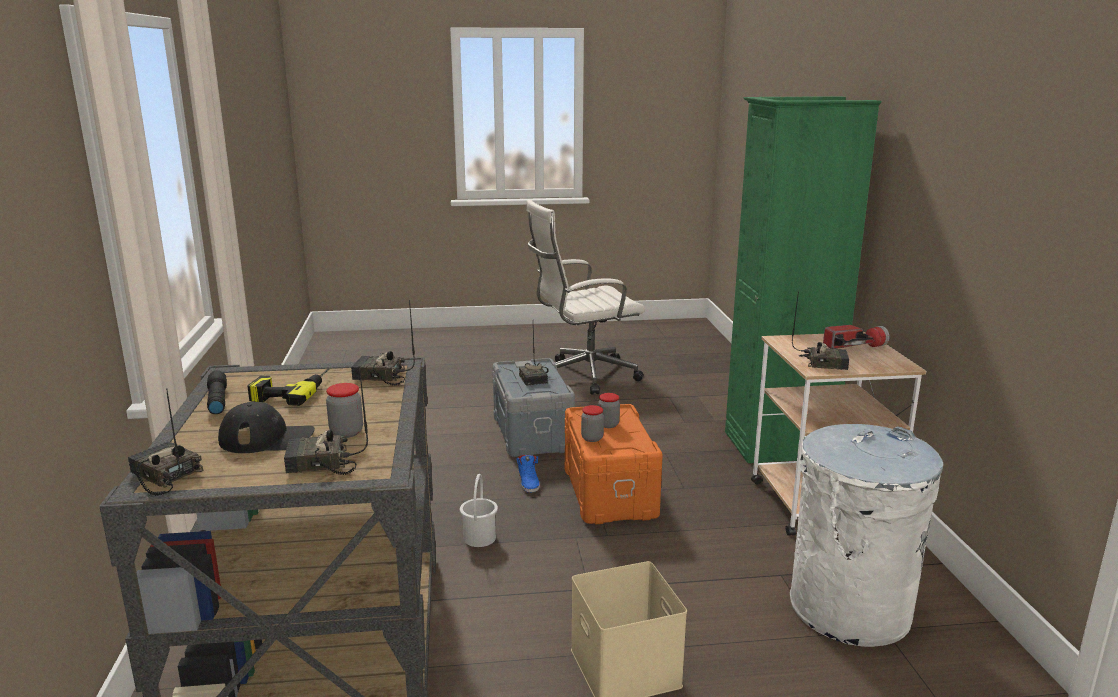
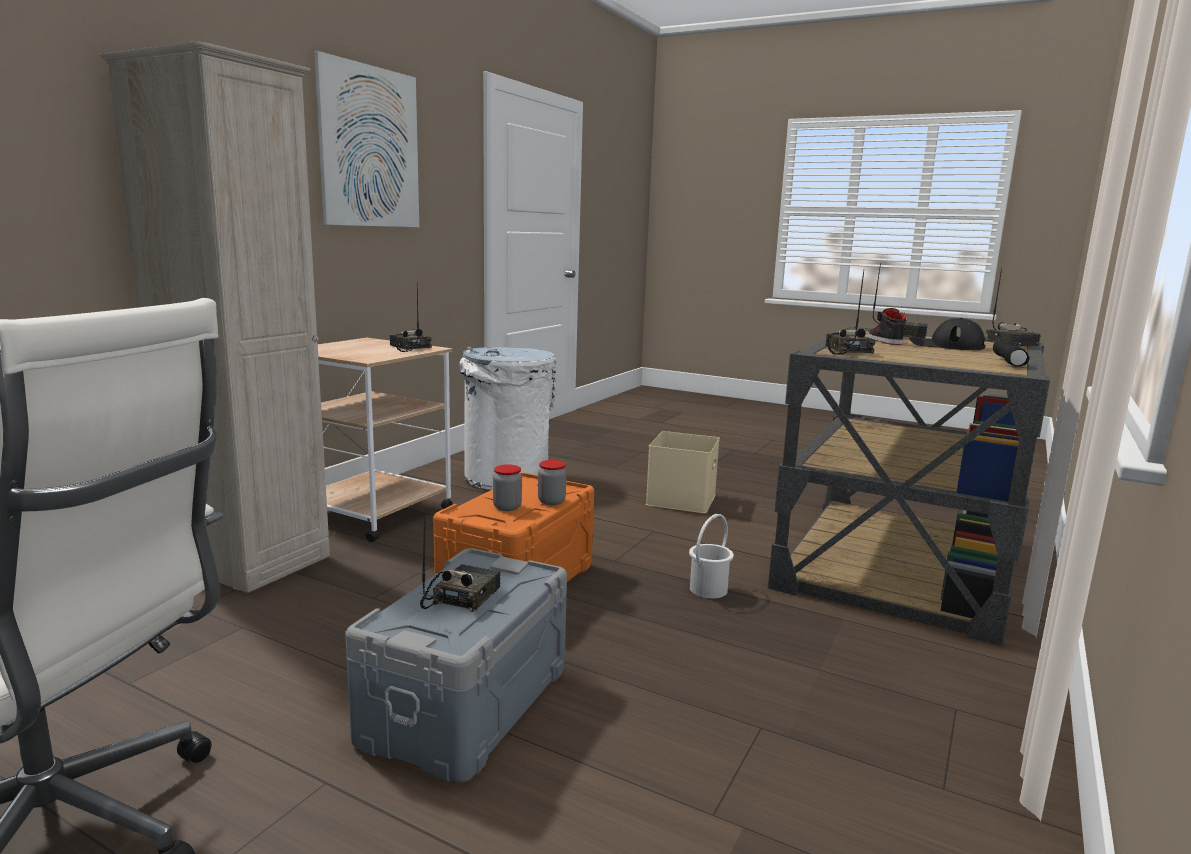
camera: 145 degrees left, 5 degrees down
(292, 390) = (934, 358): power drill -> none
(346, 432) = (883, 340): jar -> black shoe
(380, 377) = (845, 351): radio -> radio turned 135 degrees counterclockwise
(529, 482) = (587, 625): blue shoe -> none
(777, 445) = (251, 560): green cabinet -> beige cabinet
(854, 347) = (341, 348): flashlight -> none
(989, 158) = (370, 147): none -> picture

